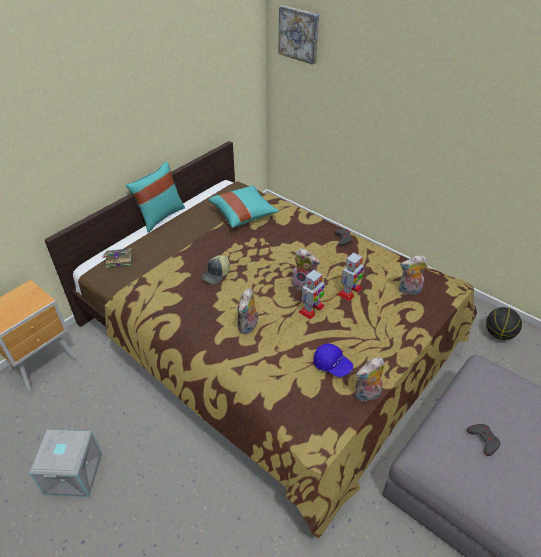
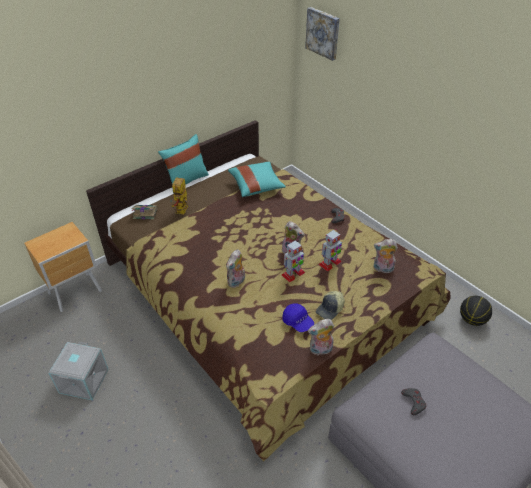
camera: 10 degrees right, 0 degrees up
(164, 253) = (182, 212): none -> toy robot
(217, 274) = (221, 235): cap -> cap (330, 309)

